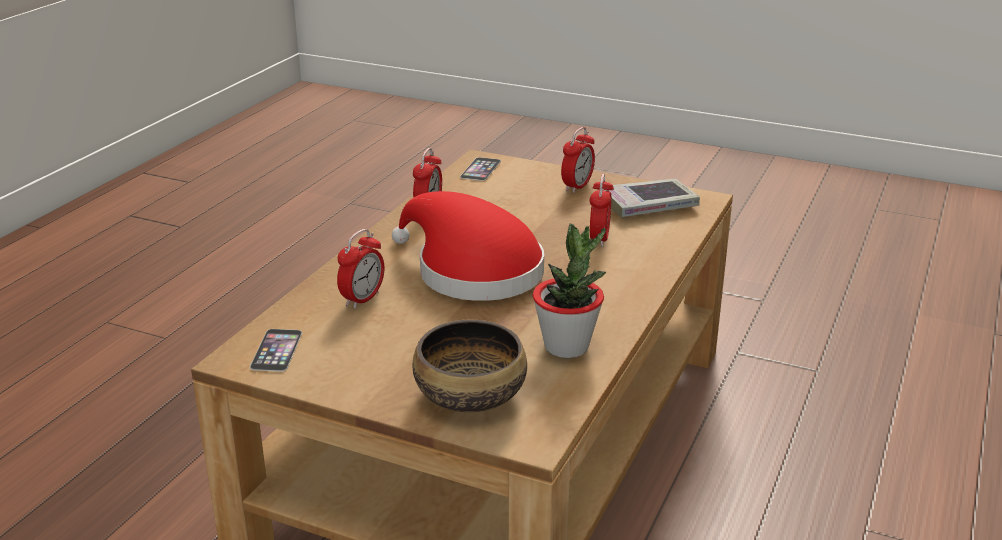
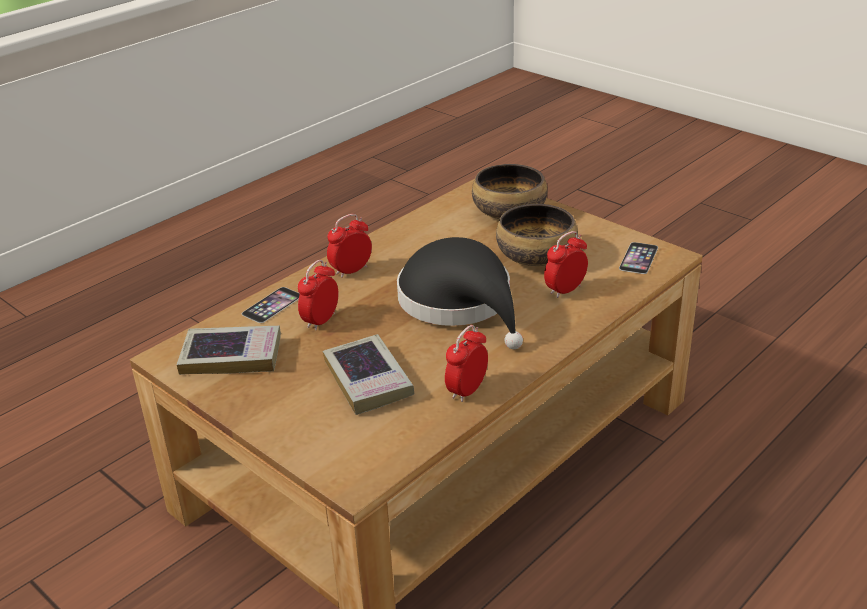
camera: 160 degrees left, 5 degrees up
(408, 333) = (536, 257): none -> bowl
(471, 271) = (460, 303): red hat -> black hat
(480, 169) = (367, 458): phone -> phone (272, 305)
(516, 206) = (368, 380): none -> book
(567, 346) = (426, 232): potted plant -> none
(577, 186) = (277, 400): alarm clock -> alarm clock (351, 270)

